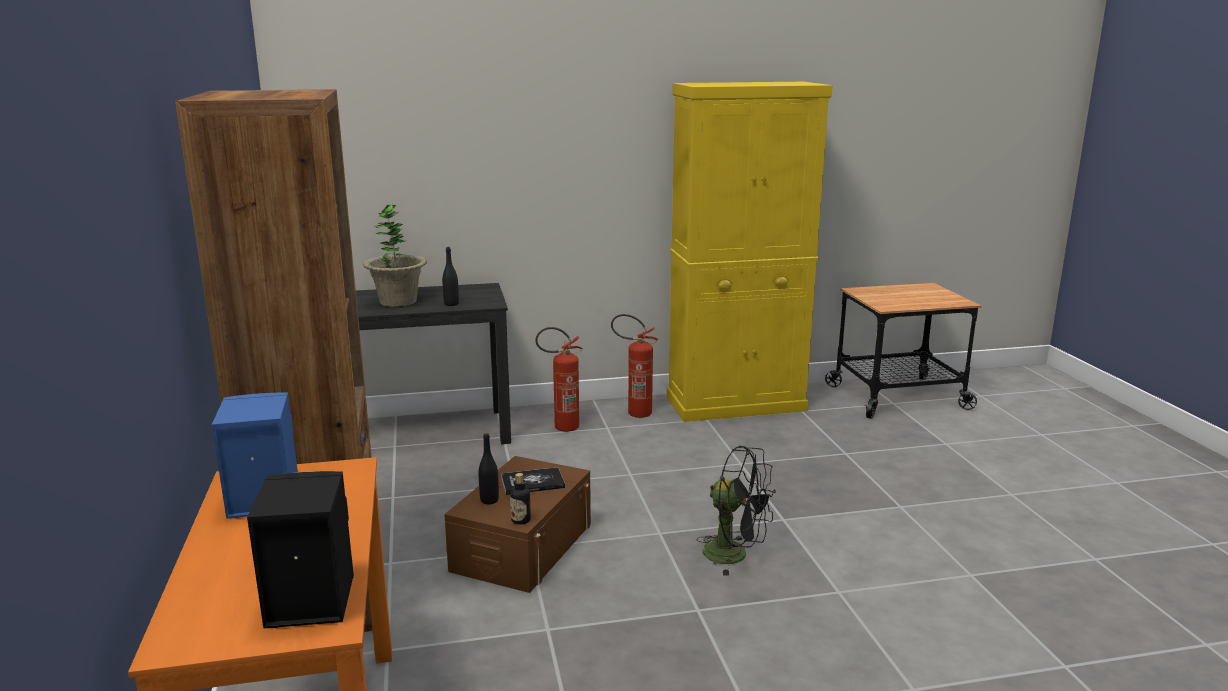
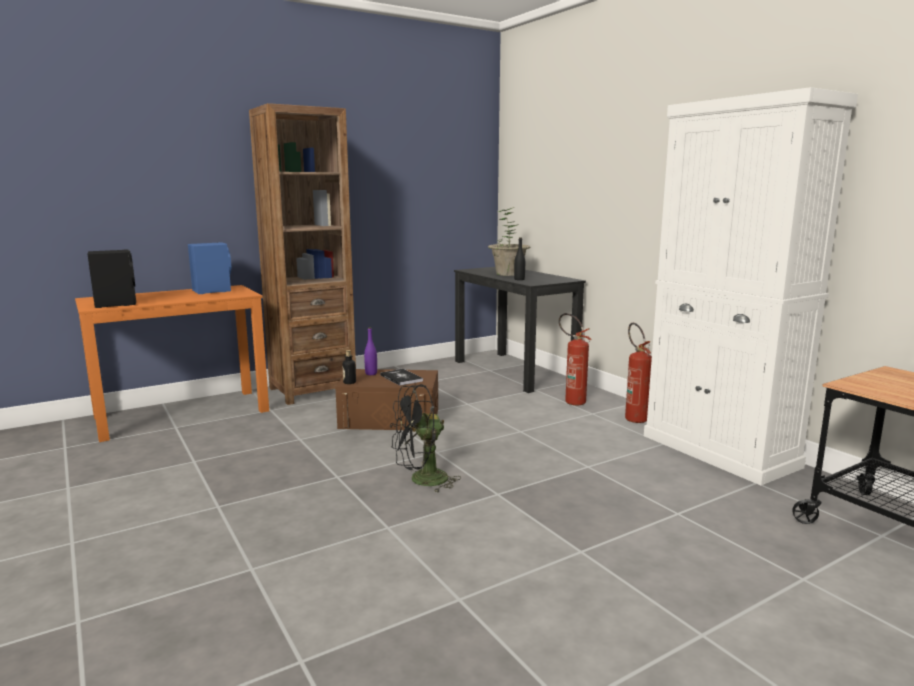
camera: 70 degrees right, 5 degrees down
(489, 500) = (371, 373): black bottle -> purple bottle
(735, 555) = (421, 481): black fan -> black fan turned 60 degrees clockwise
(736, 404) = (719, 451): yellow cabinet -> white cabinet

